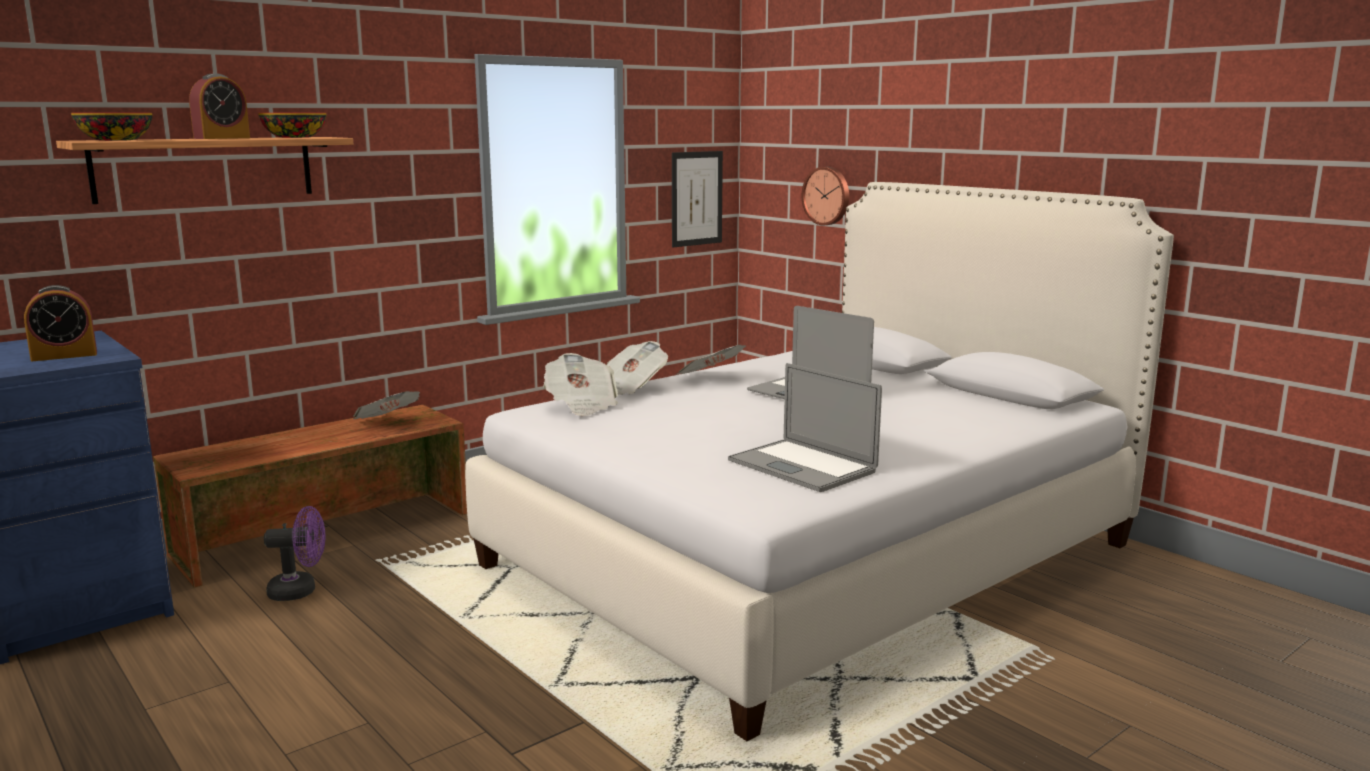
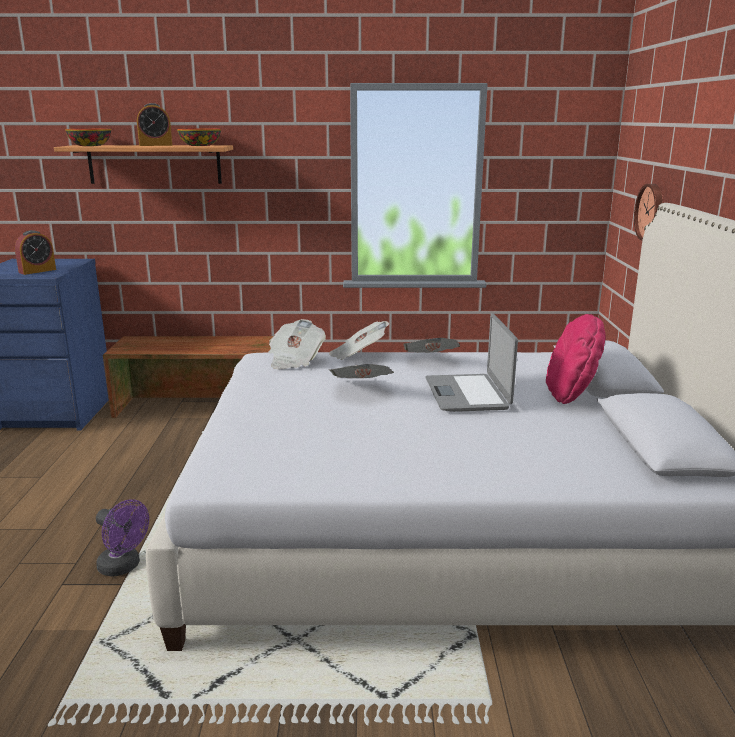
camera: 40 degrees right, 5 degrees up
(64, 356) = (37, 271): alarm clock -> alarm clock turned 60 degrees counterclockwise
(300, 591) = (144, 437): purple fan -> purple fan (124, 567)
(387, 423) = (252, 344): newspaper -> newspaper (361, 389)
(696, 198) = (559, 204): picture -> none
(801, 466) = (314, 454): laptop -> none
(884, 378) = (570, 397): none -> pink pillow

